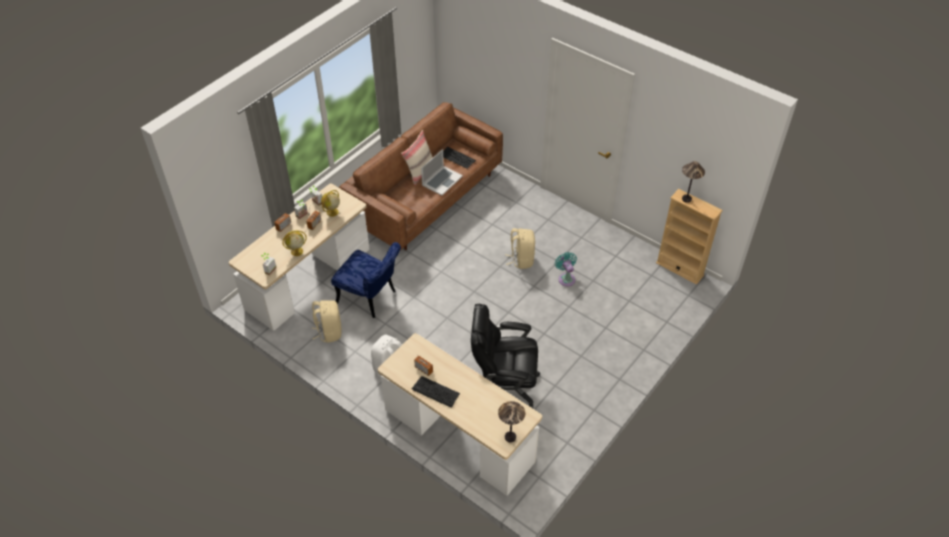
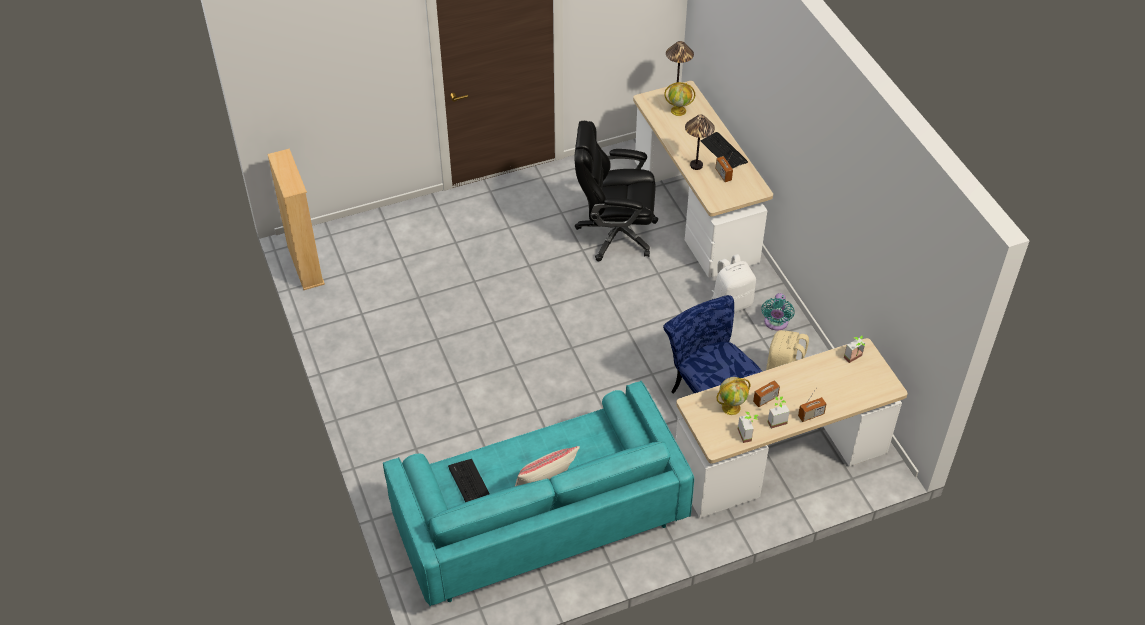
camera: 150 degrees left, 0 degrees up
(296, 251) = (807, 368): globe -> globe (679, 110)
(425, 198) = (539, 520): brown sofa -> turquoise sofa
(442, 180) = (523, 455): laptop -> none
(504, 386) = (615, 233): black office chair -> black office chair turned 150 degrees clockwise
(521, 259) = (480, 361): beige backpack -> none
(566, 278) = (447, 314): turquoise fan -> turquoise fan (775, 323)
(686, 199) = (291, 181): table lamp -> table lamp (696, 165)

